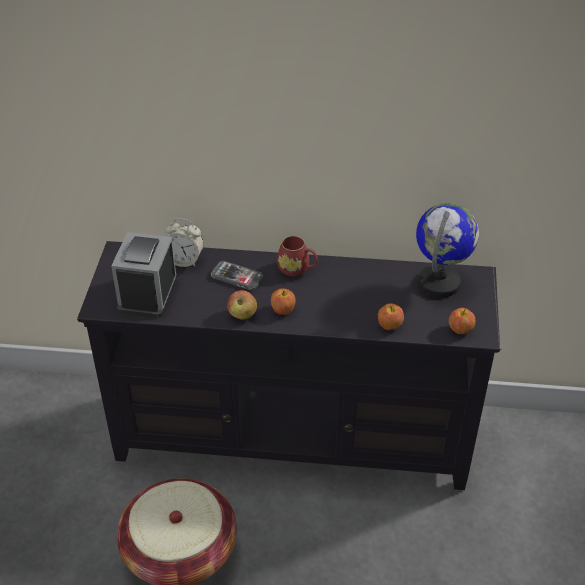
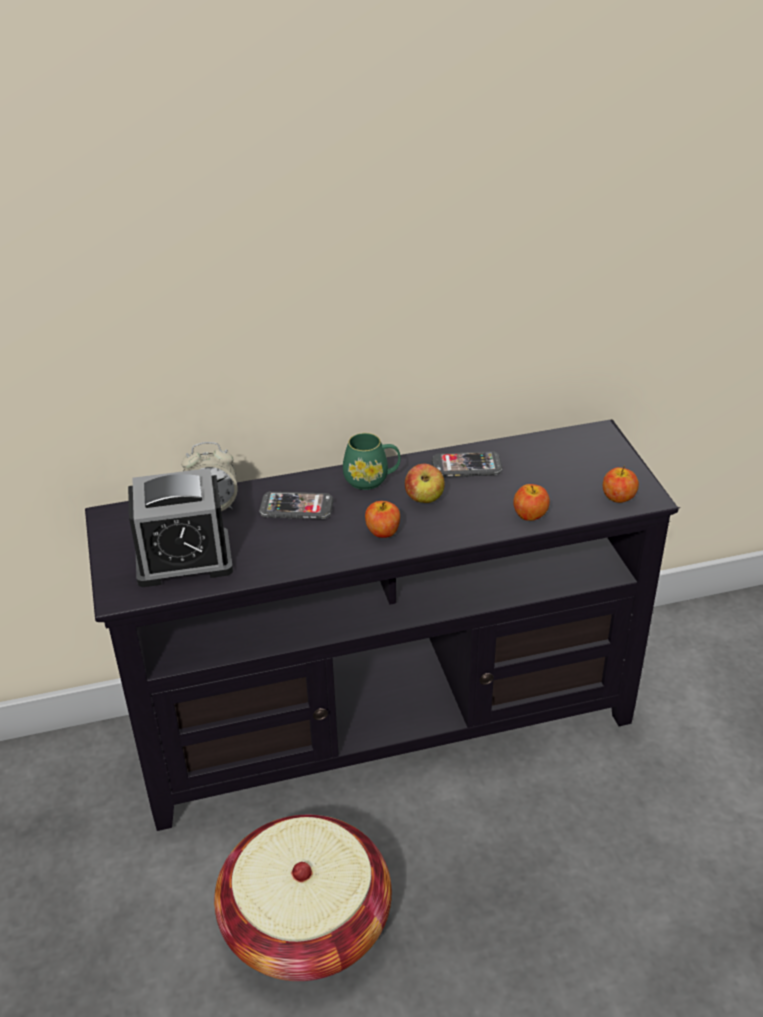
camera: 20 degrees left, 5 degrees down
(148, 294) = (184, 559): alarm clock -> alarm clock turned 90 degrees counterclockwise
(242, 315) = (332, 552): apple -> apple (424, 499)
(297, 269) = (371, 479): red mug -> green mug
(367, 277) = (466, 467): none -> phone
(439, 283) = (559, 452): globe -> none

